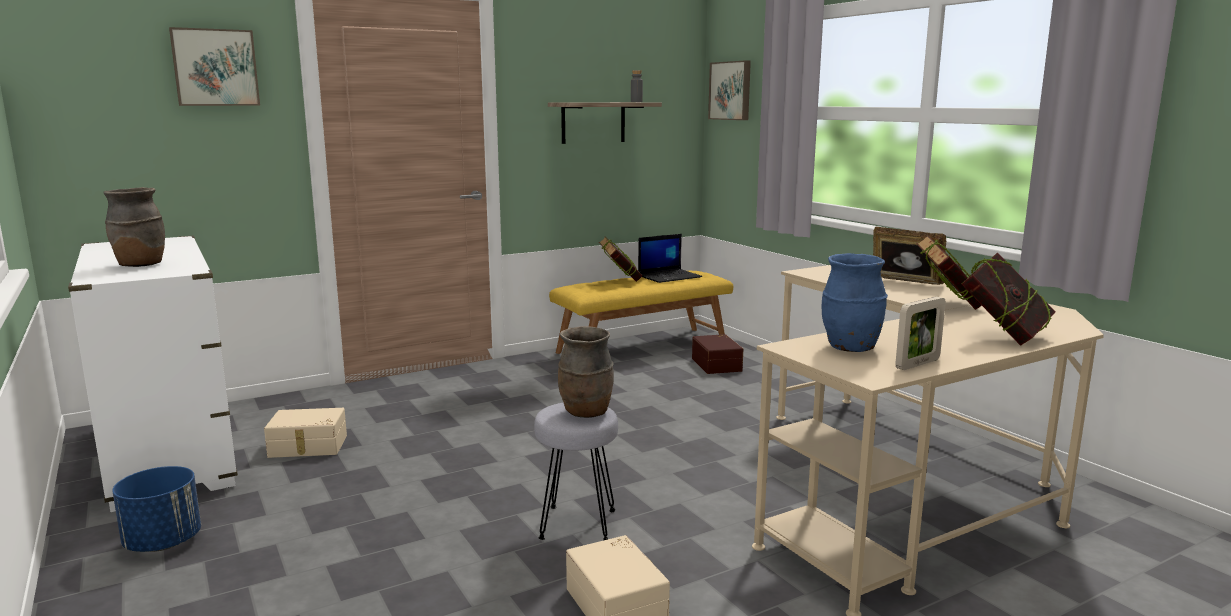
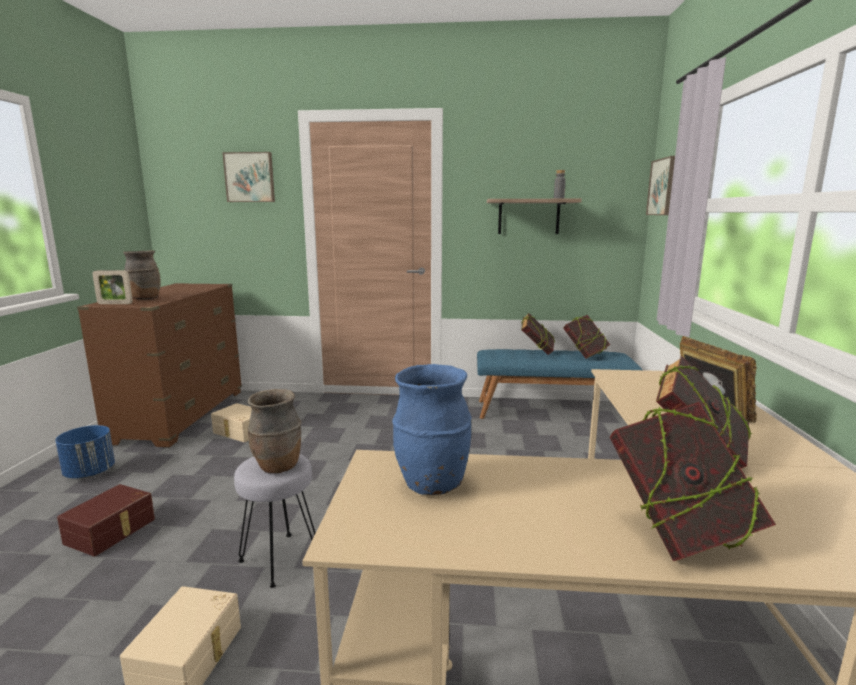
camera: 35 degrees right, 0 degrees up
(169, 454) = (181, 416): white dresser -> brown dresser
(642, 346) = (552, 411): yellow bench -> blue bench
(669, 276) = (585, 355): laptop -> book
(718, 364) = (596, 443): brown storage box -> brown storage box (112, 531)
(917, 364) = (450, 538): picture frame -> picture frame (115, 303)

